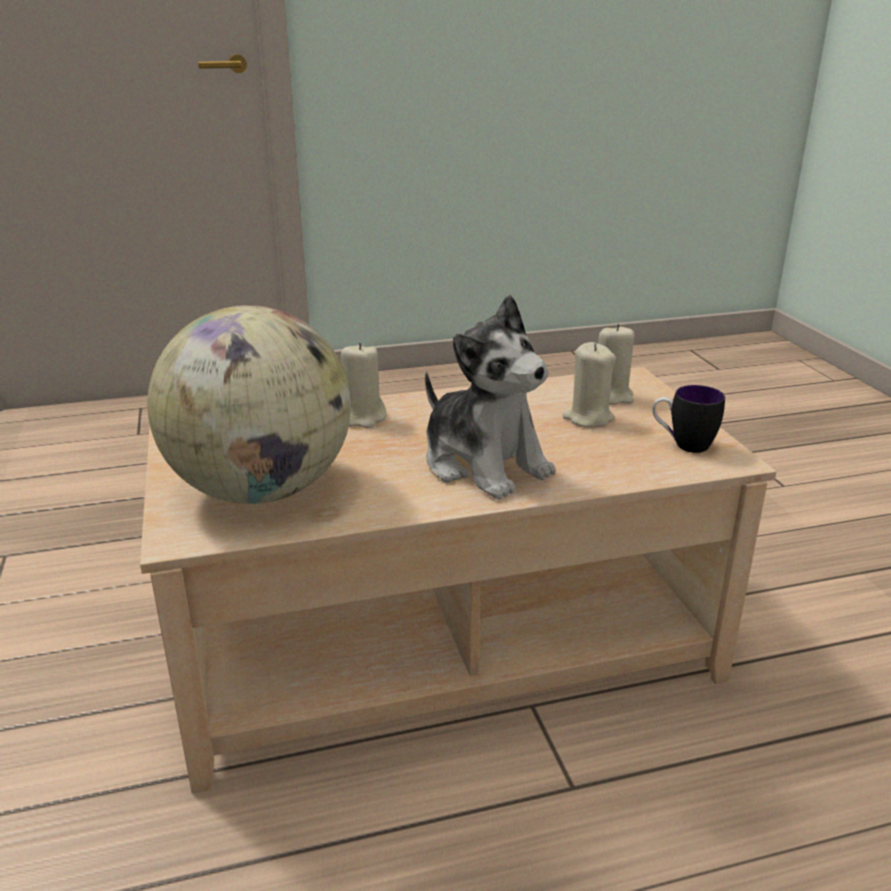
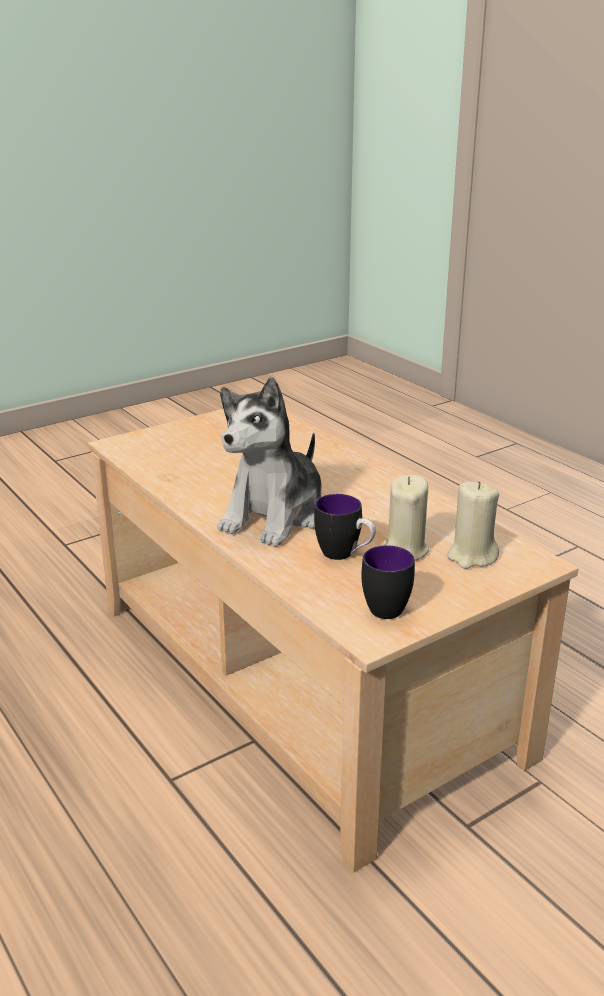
camera: 70 degrees right, 0 degrees up
(262, 490) = (187, 451): globe -> none
(363, 418) = (322, 458): beige candle -> none
(586, 445) = (345, 555): none -> mug

